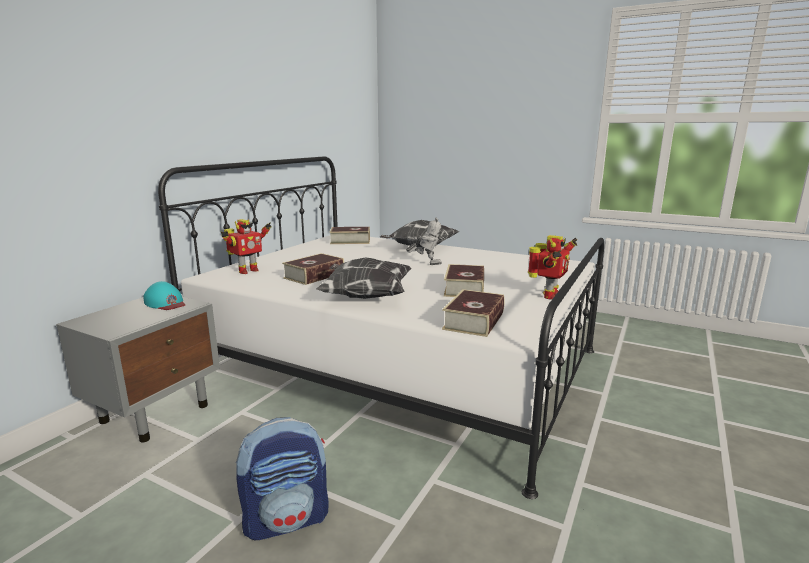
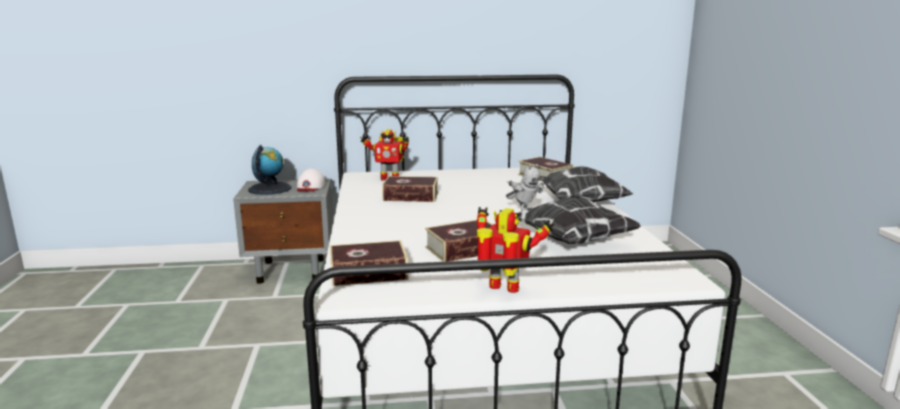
camera: 55 degrees right, 0 degrees up
(123, 319) = (269, 188): none -> globe
(165, 303) = (310, 186): turquoise cap -> white cap
(287, 519) = (211, 364): backpack -> none
(365, 296) = (380, 224): pillow -> pillow (573, 240)
(549, 296) = (504, 289): toy robot -> toy robot turned 150 degrees counterclockwise

